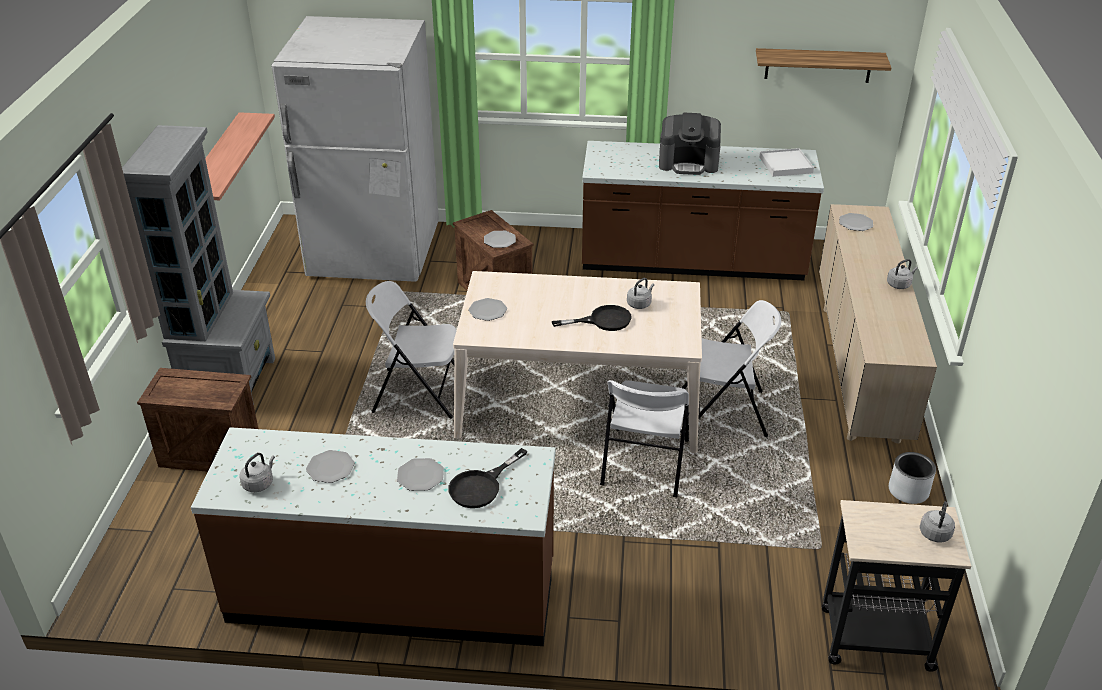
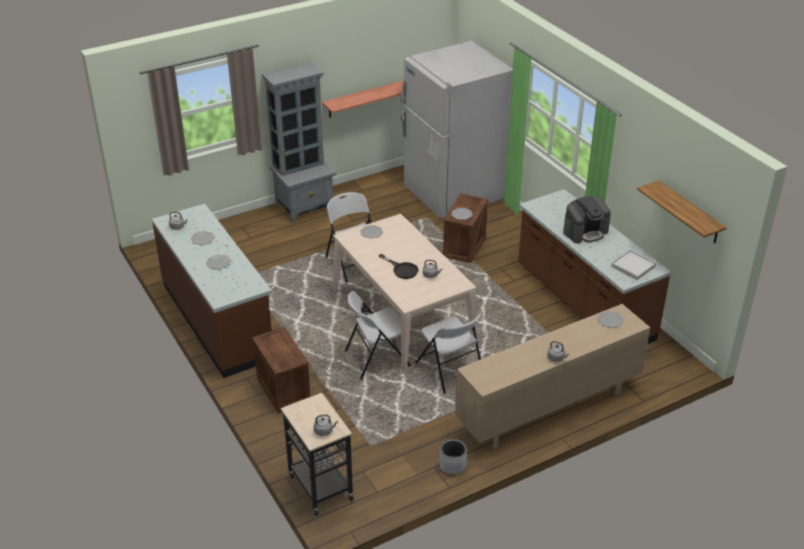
camera: 55 degrees right, 0 degrees up
(209, 453) = (253, 228): crate -> crate (282, 390)
(481, 486) = (226, 281): black frying pan -> none
(688, 163) = (585, 231): coffee machine -> coffee machine turned 90 degrees counterclockwise

